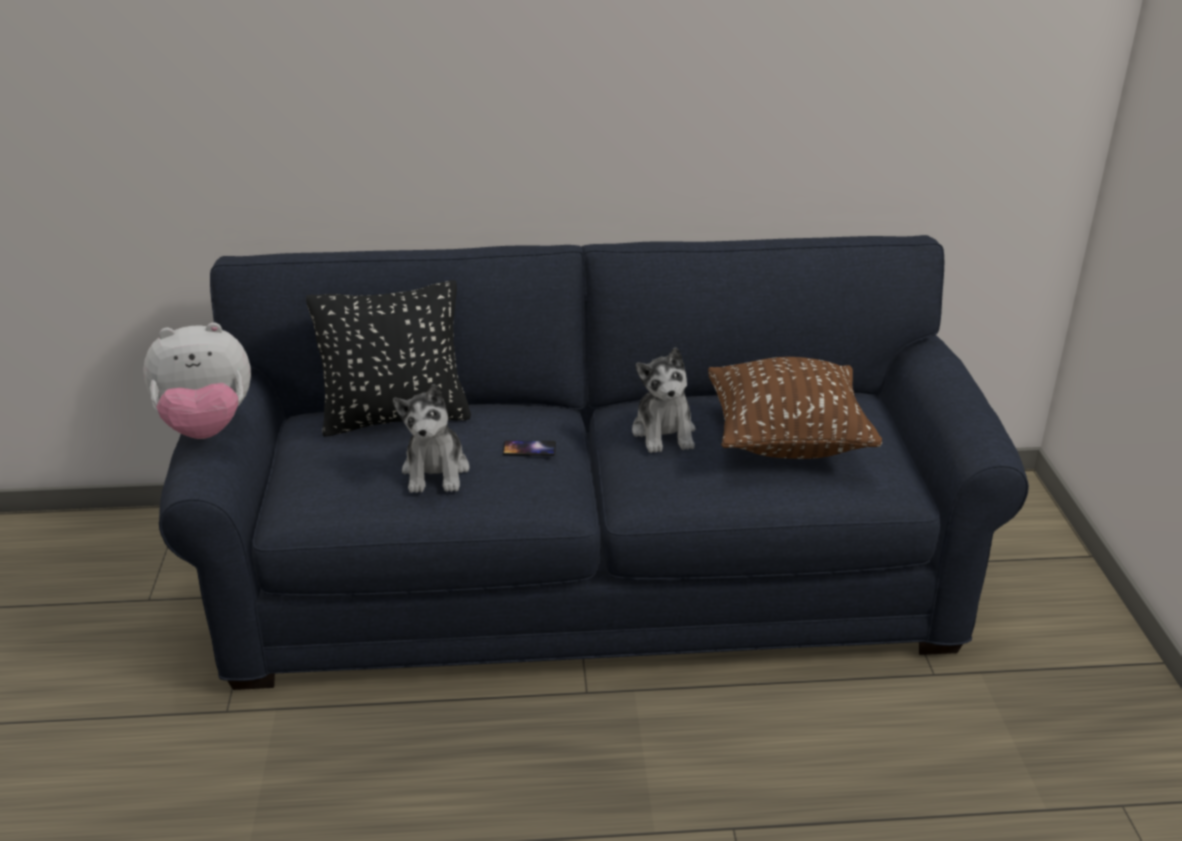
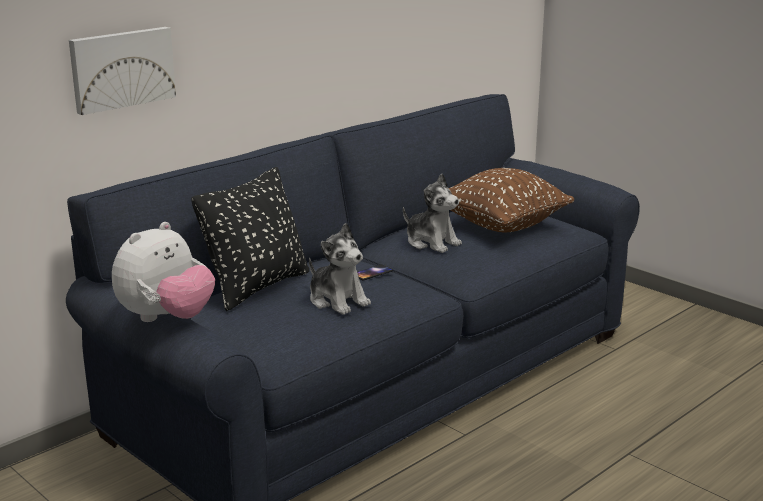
camera: 40 degrees left, 10 degrees down
(312, 120) = (121, 69): none -> picture

